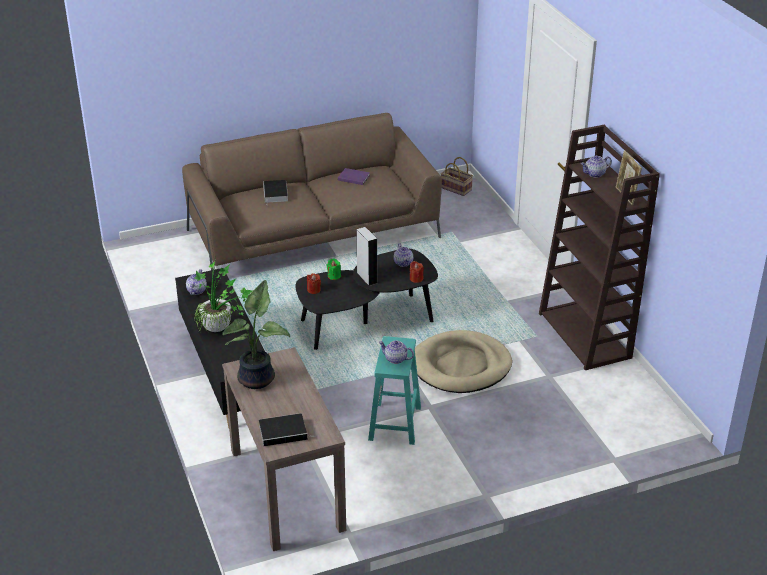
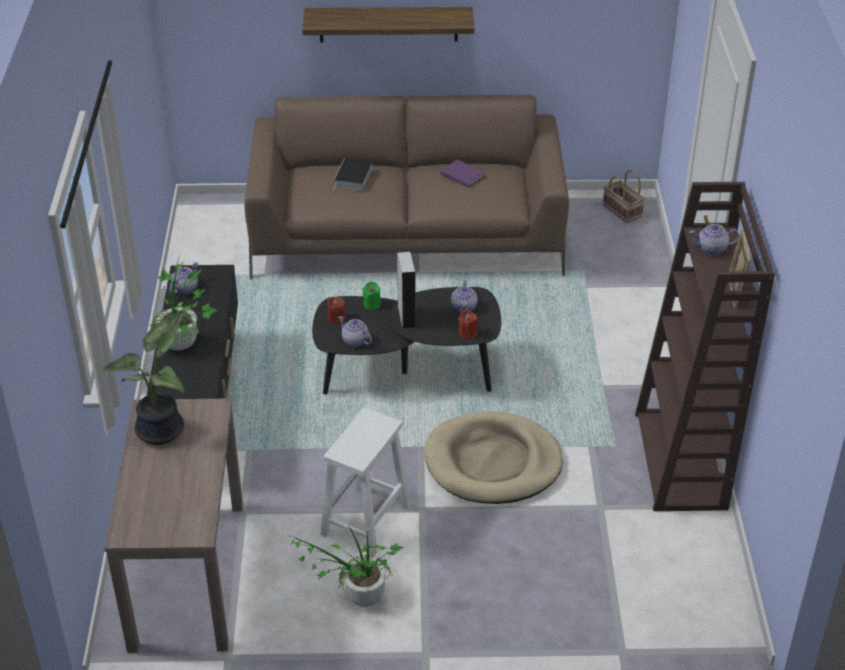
camera: 20 degrees right, 5 degrees up
(277, 76) = (388, 24): none -> shelf
(284, 432) = (150, 513): book -> none
(395, 359) = (360, 444): teapot -> teapot (354, 341)
(395, 424) = (365, 522): turquoise stool -> white stool
(418, 474) = (356, 599): none -> potted plant

